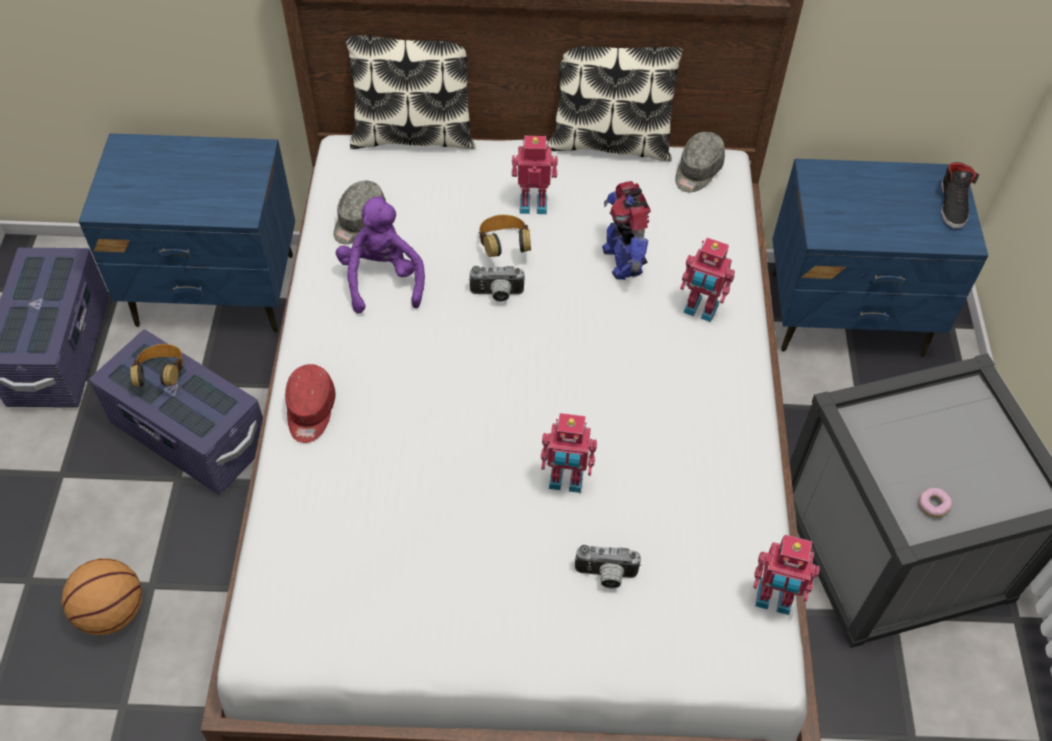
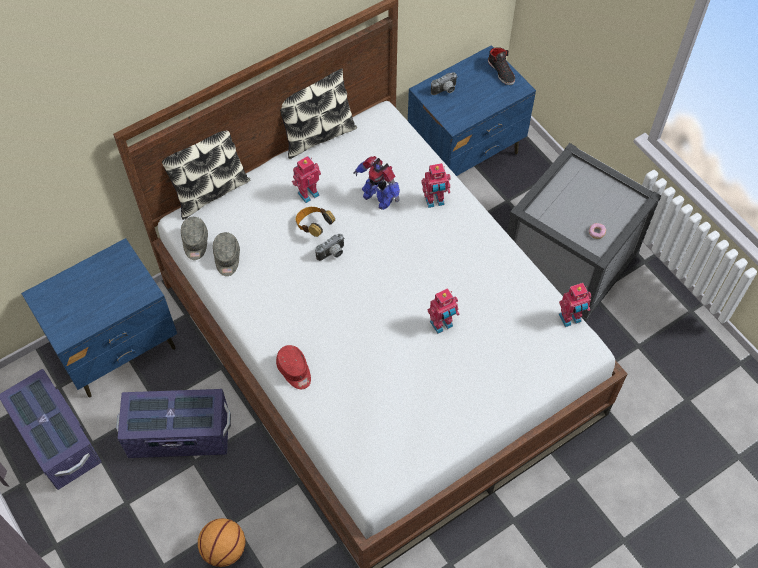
camera: 35 degrees left, 5 degrees up
(162, 375) = (157, 409): headphones -> none
(382, 279) = (267, 281): purple plush toy -> none
(605, 576) = (494, 356): camera -> camera (445, 91)
(697, 172) = (375, 126): grey cap -> grey cap (195, 242)

